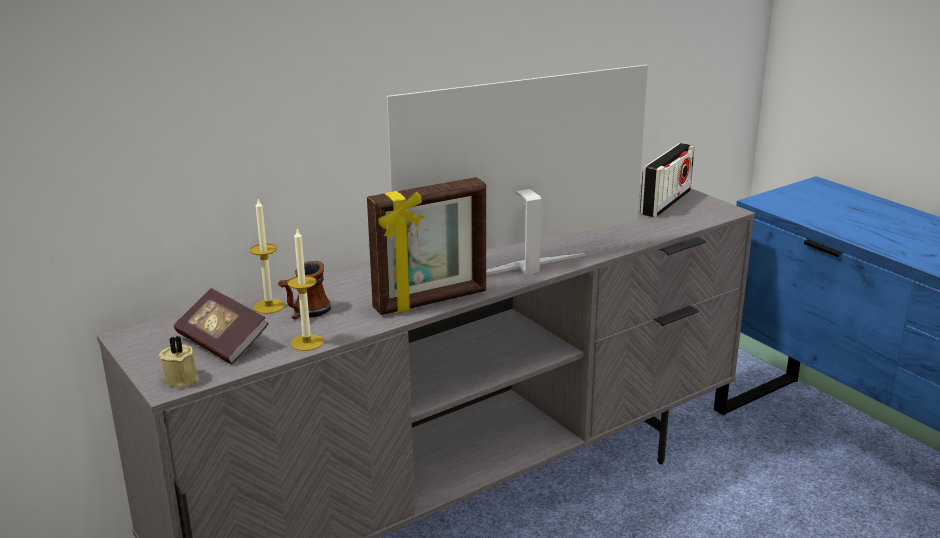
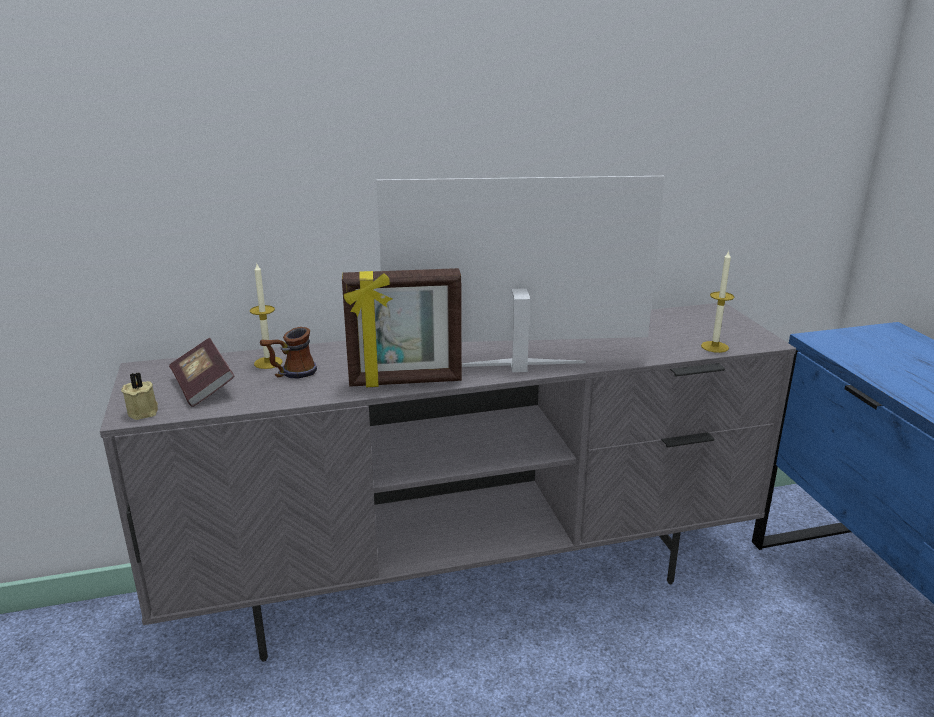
camera: 20 degrees right, 0 degrees up
(307, 342) = (268, 399): candle -> candle (714, 347)
(665, 202) = (706, 325): radio -> none

